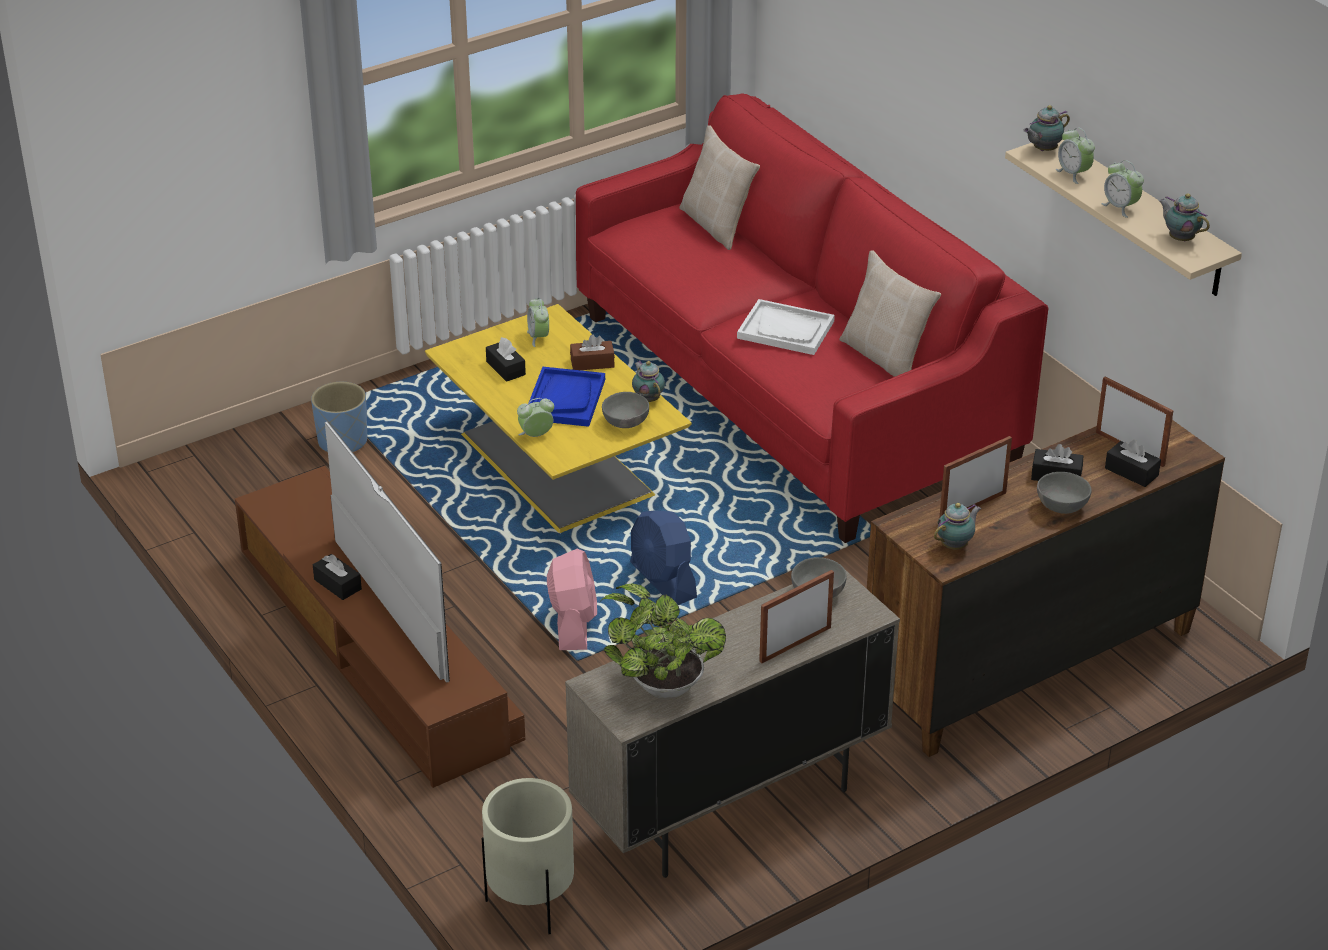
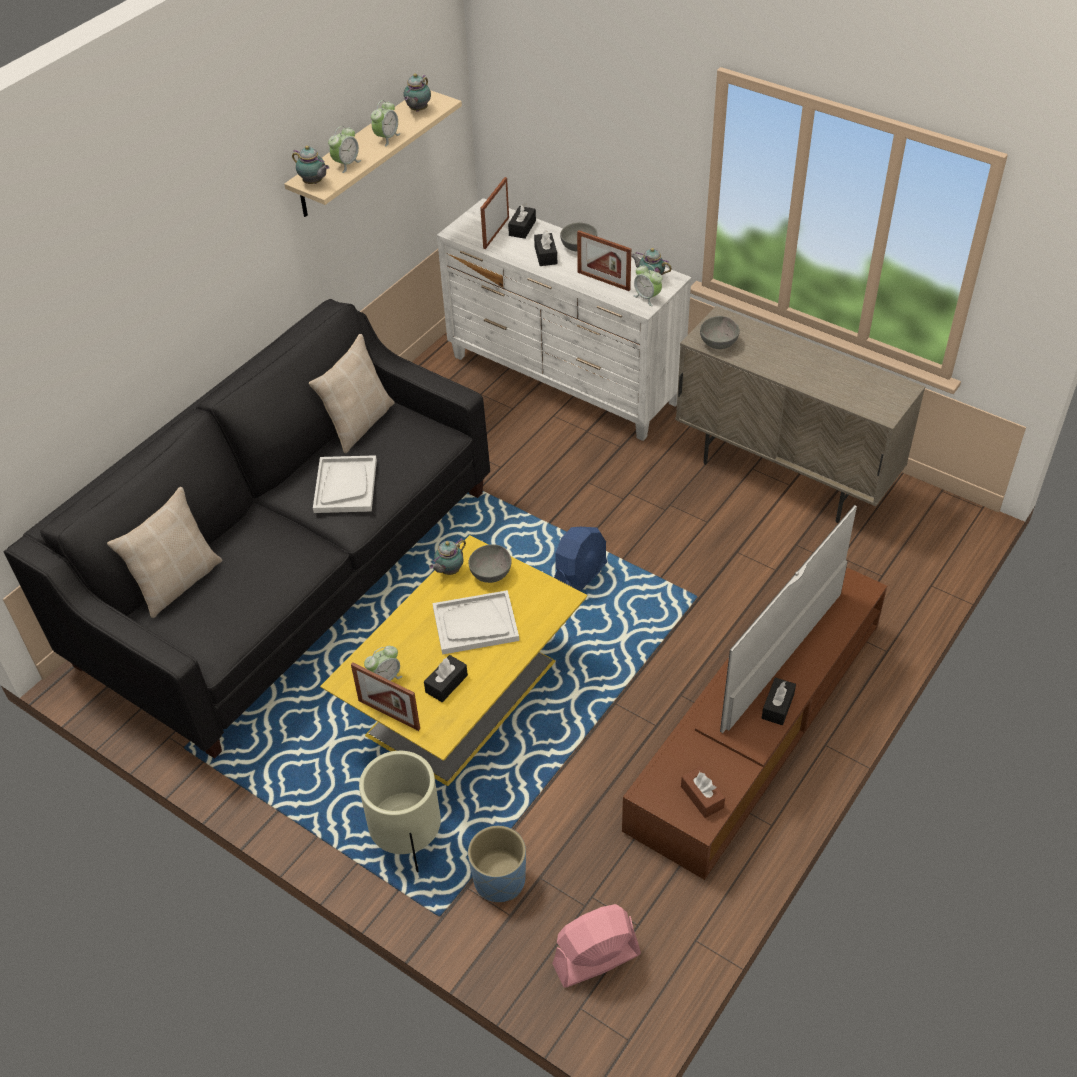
camera: 110 degrees left, 10 degrees up
(530, 903) = (934, 539): beige planter -> beige planter (408, 841)
(536, 435) = (538, 624): alarm clock -> alarm clock (647, 297)
(565, 399) = (475, 624): blue tray -> white tray
(573, 623) = (657, 614): pink fan -> pink fan (596, 959)
(592, 363) = (411, 625): brown tissue box -> brown tissue box (702, 797)
(661, 685) = (860, 384): potted plant -> none
(792, 390) = (288, 578): red sofa -> black sofa
(795, 644) = (775, 340): picture frame -> picture frame (389, 714)
(1028, 664) = (564, 381): brown dresser -> white dresser

